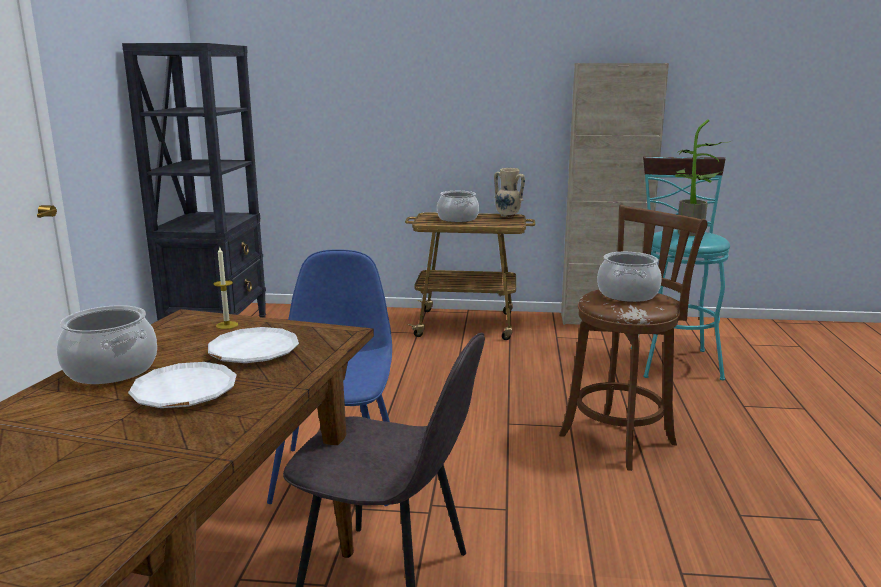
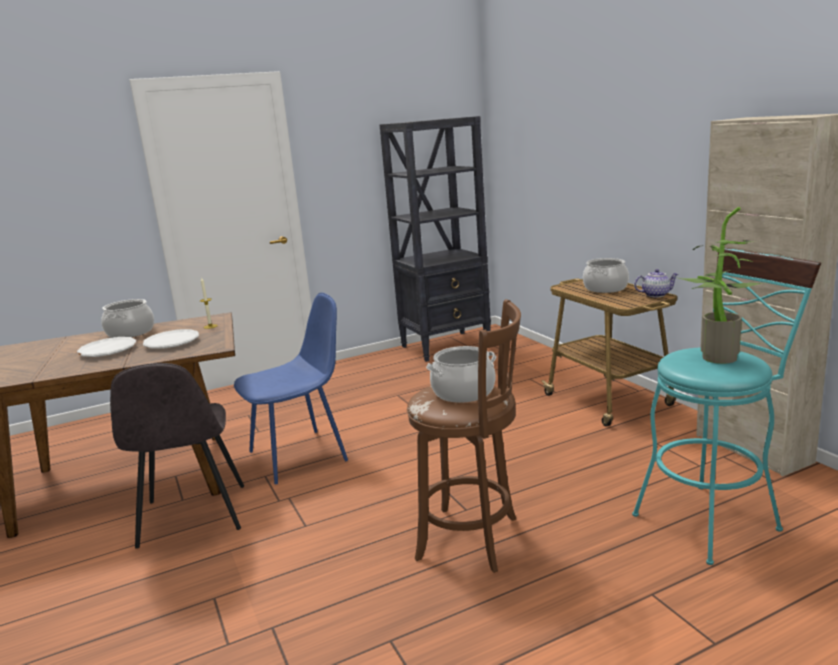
camera: 60 degrees right, 0 degrees up
(508, 216) = (655, 295): beige vase -> teapot

